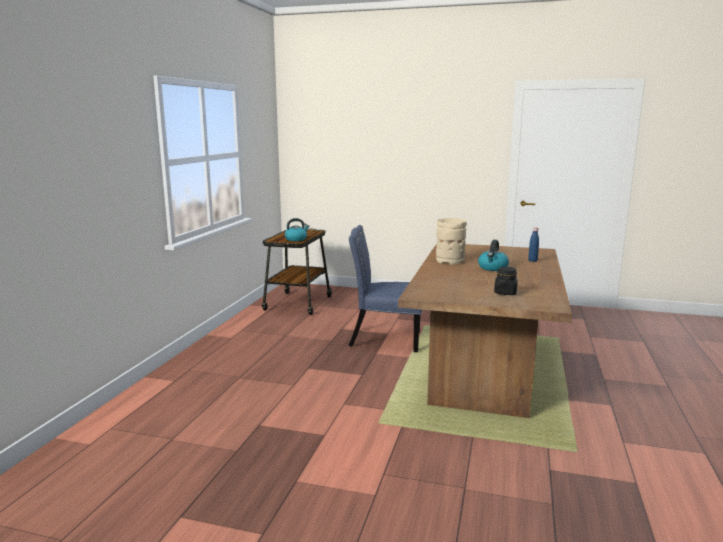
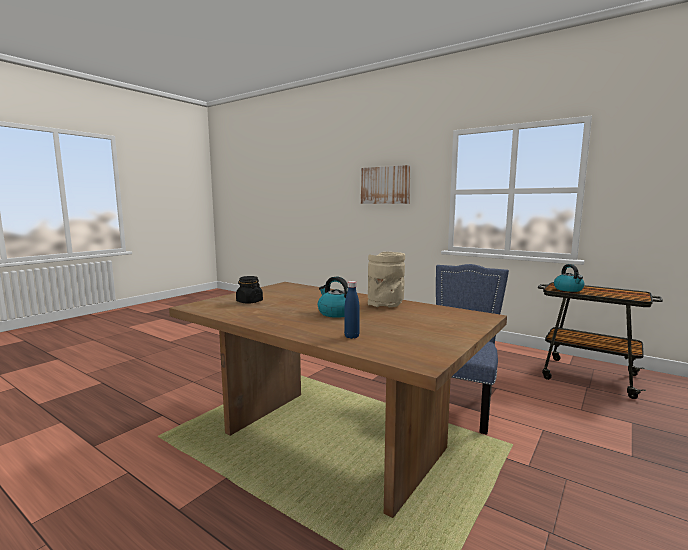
camera: 110 degrees right, 5 degrees down
(85, 157) = (385, 185): none -> picture

